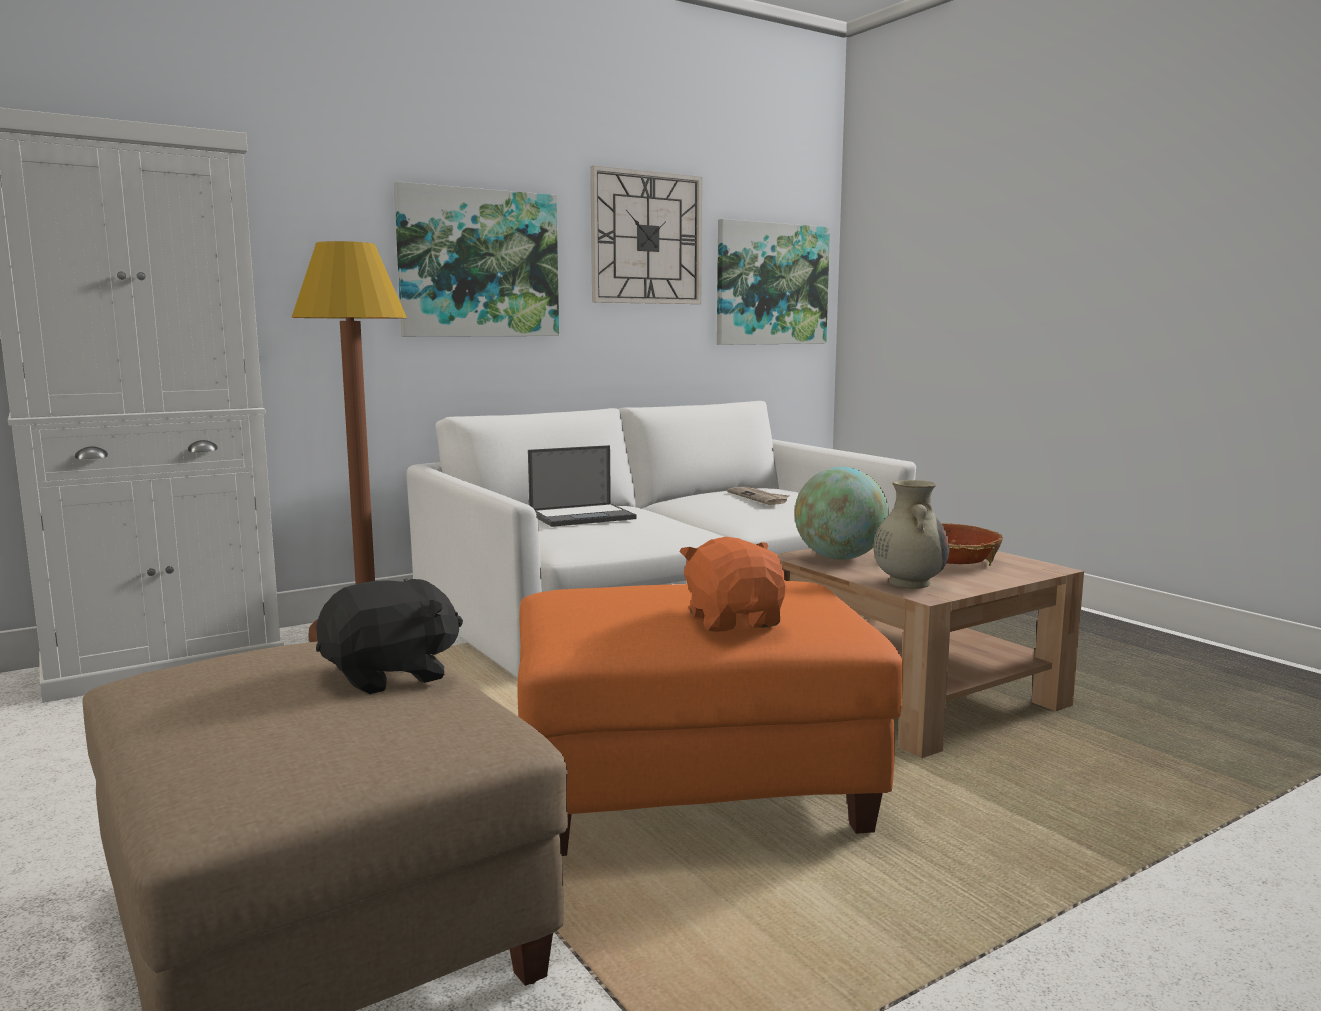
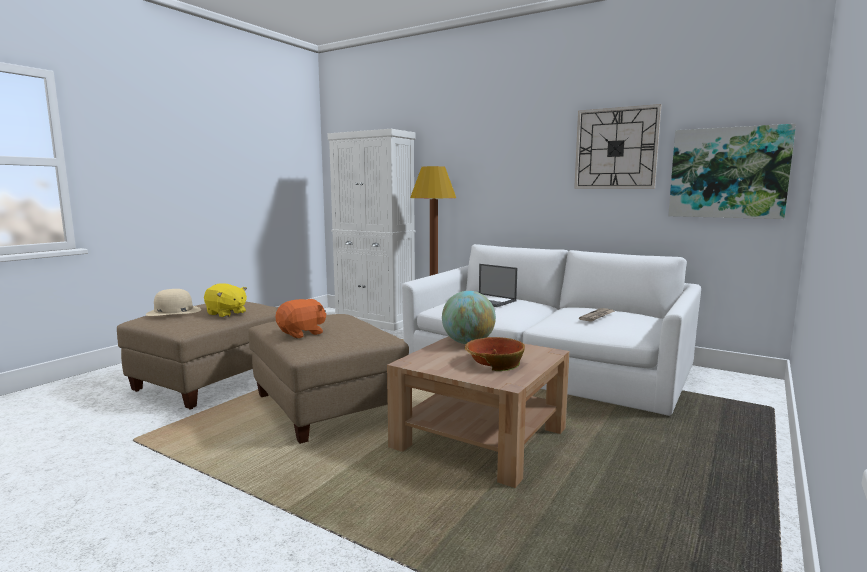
camera: 65 degrees right, 0 degrees up
(248, 737) = (173, 311): none -> beige hat
(391, 676) = (226, 313): black plush toy -> yellow plush toy
(479, 263) = (512, 170): picture -> none
(690, 788) = (326, 407): orange ottoman -> beige ottoman
(908, 582) = (429, 358): beige vase -> none

